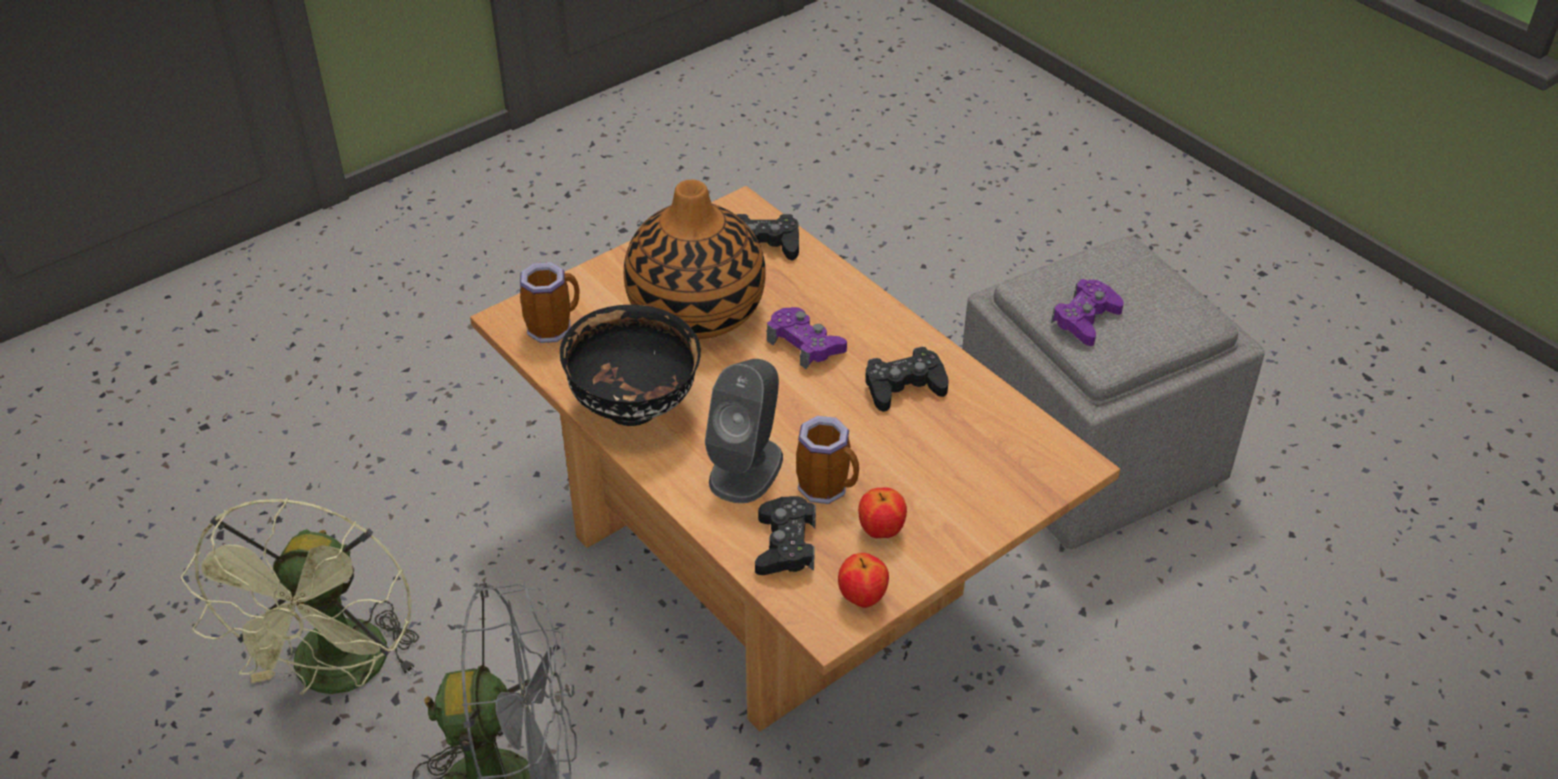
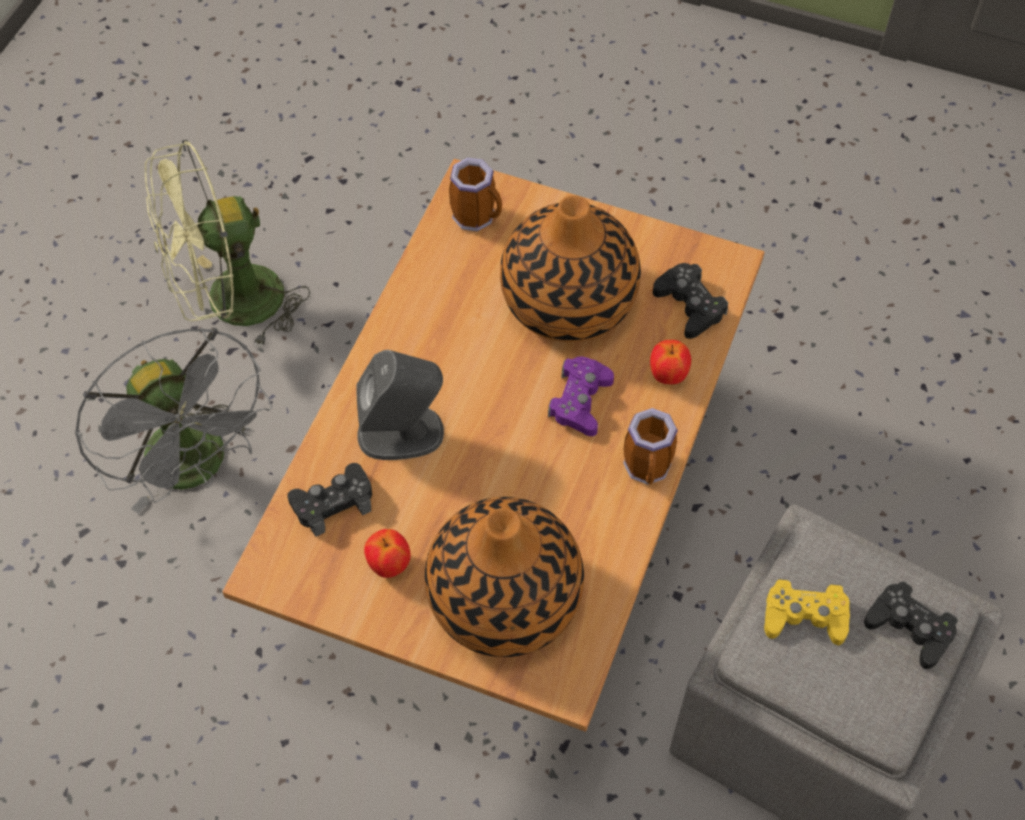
camera: 60 degrees right, 15 degrees up
(635, 407) = (422, 321): black bowl -> none
(828, 488) = (415, 502): mug -> mug (649, 469)
(862, 598) = (306, 585): apple -> apple (668, 375)
(904, 386) = (577, 502): black game controller -> black game controller (909, 628)
(967, 468) = (504, 598): none -> vase
(1085, 319) = (804, 616): purple game controller -> yellow game controller

